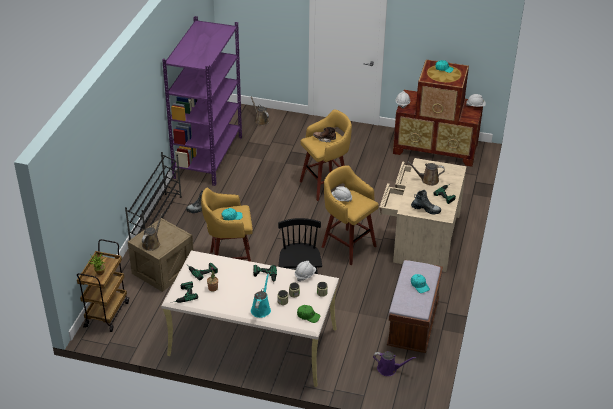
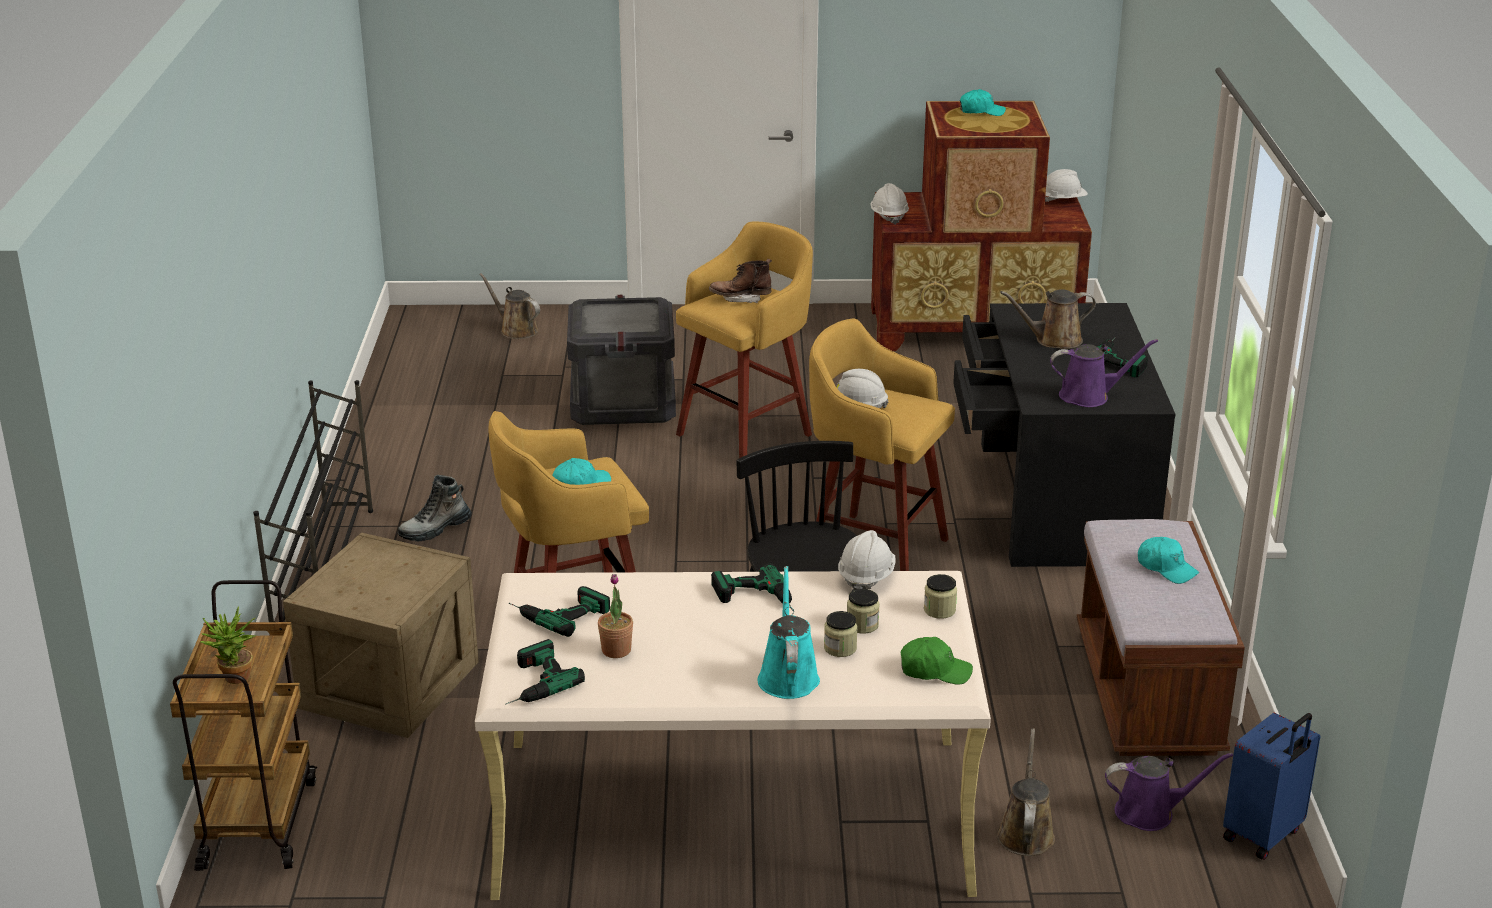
camera: 15 degrees left, 10 degrees down
(152, 243) = (360, 594): brown watering can -> brown watering can (1025, 832)
(208, 157) = (411, 419): purple bookcase -> none
(287, 163) = (624, 403): none -> crate
(421, 237) = (1049, 502): beige desk -> black desk
(422, 385) = (1264, 835): none -> blue suitcase
(426, 209) = (1089, 396): boot -> purple watering can

